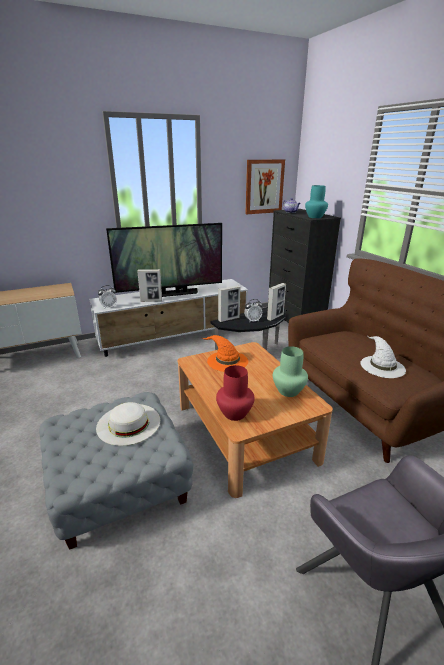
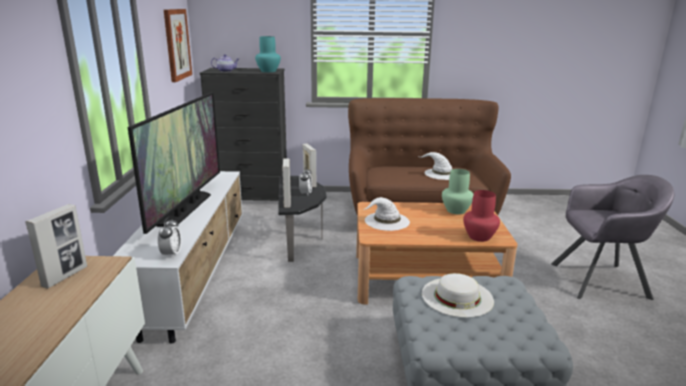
camera: 65 degrees left, 5 degrees down
(151, 301) = (193, 223): picture frame -> picture frame (65, 276)
(227, 361) = (386, 221): orange hat -> white hat

